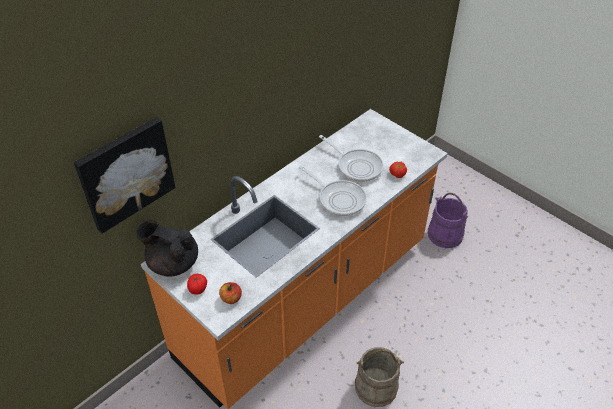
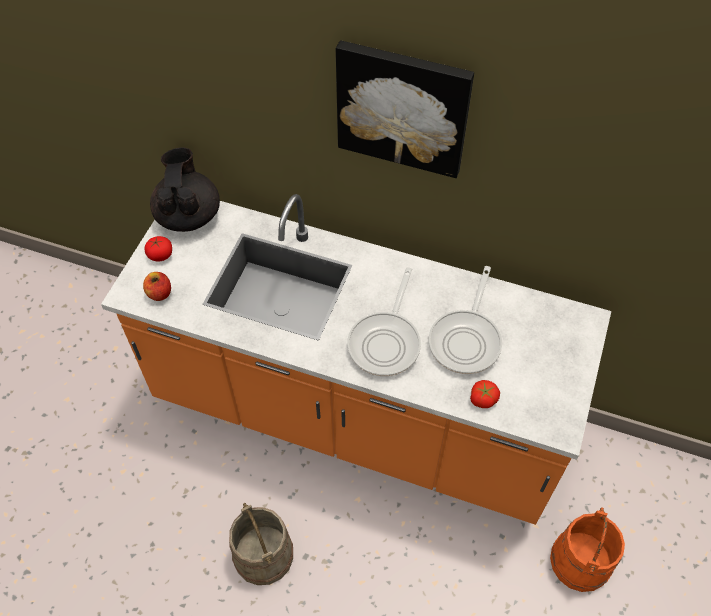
camera: 65 degrees right, 10 degrees up
(125, 173) = (167, 77): picture -> picture (403, 107)
(445, 234) = (581, 561): purple bucket -> orange bucket

